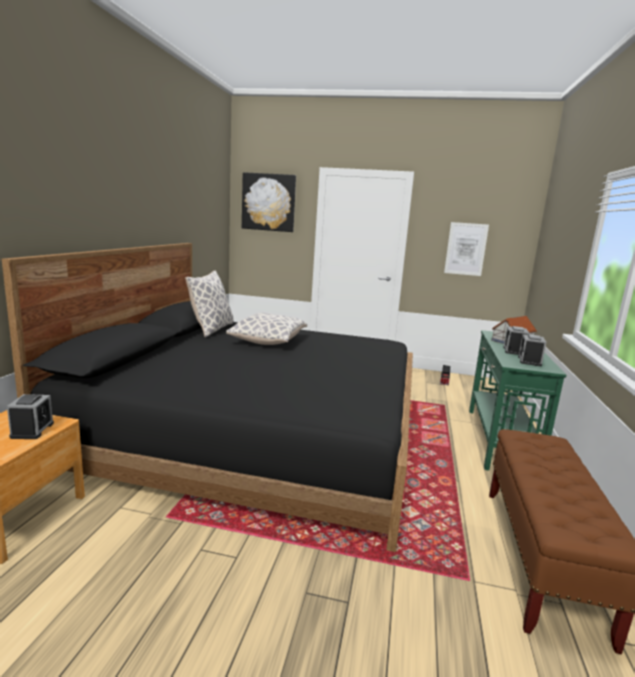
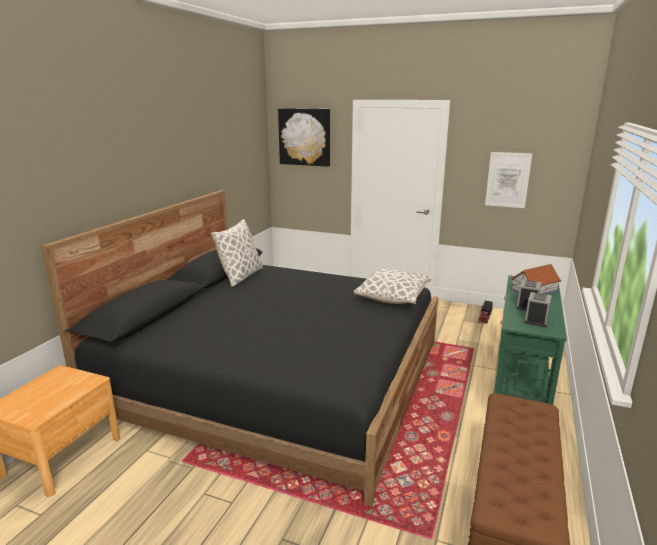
camera: 10 degrees right, 5 degrees up
(32, 430) = (72, 388): alarm clock -> none
(268, 342) = (288, 292): pillow -> pillow (392, 298)

